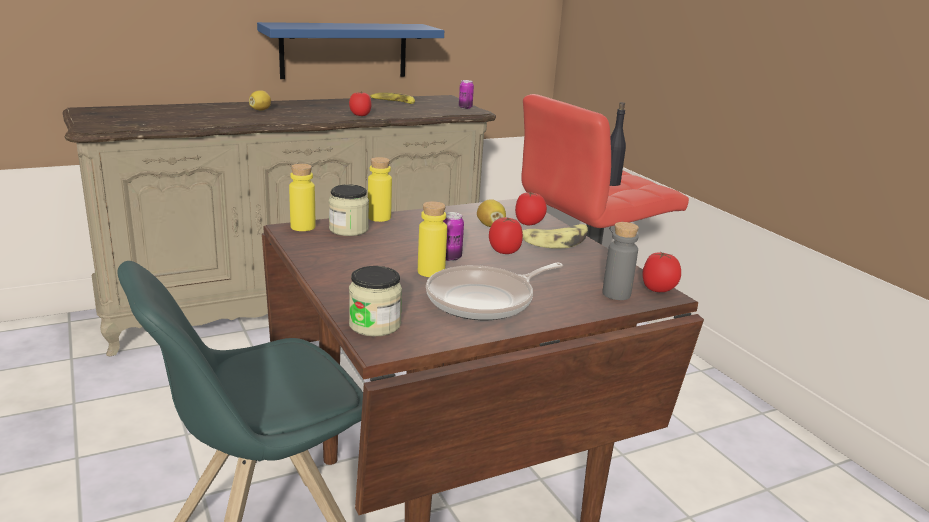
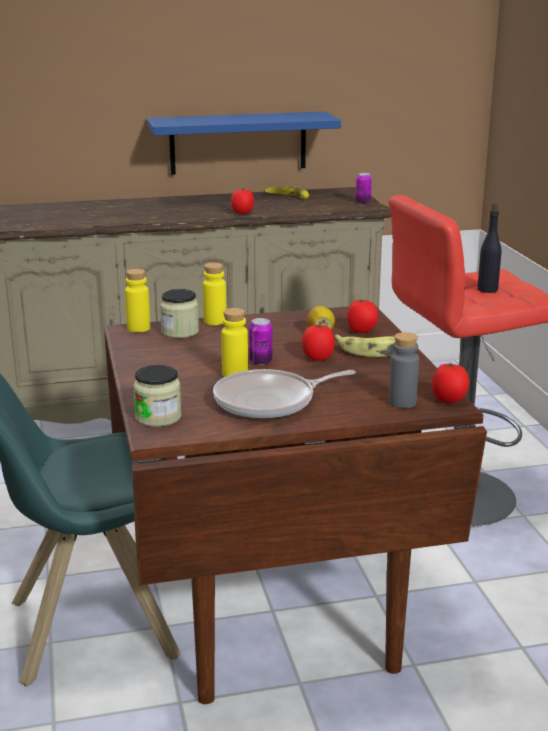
camera: 15 degrees right, 0 degrees up
(260, 110) = (144, 207): lemon -> none

